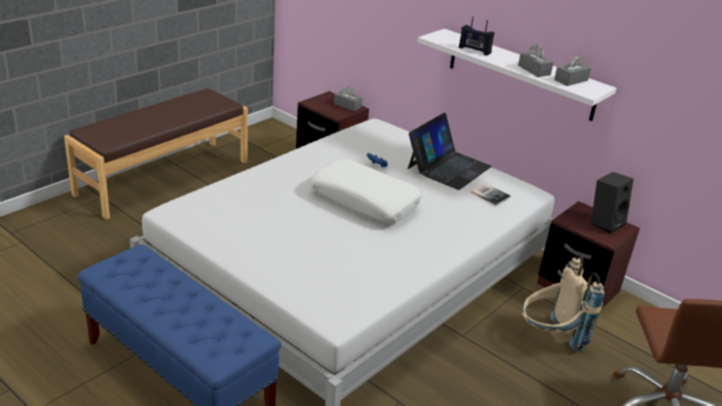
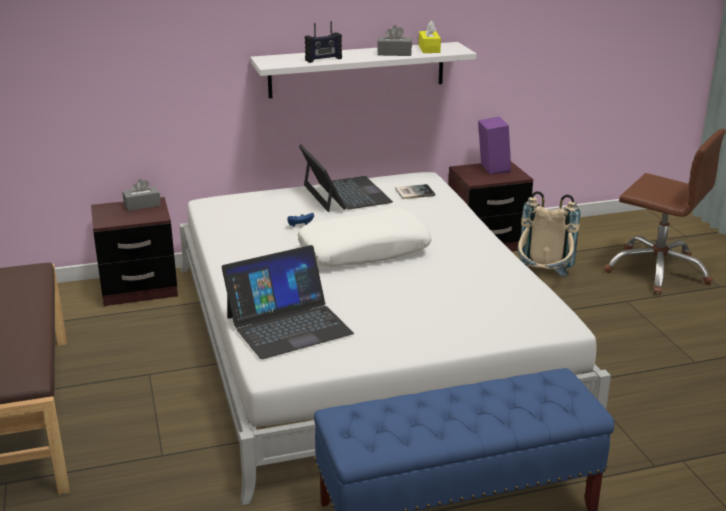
camera: 55 degrees left, 5 degrees down
(228, 201) = (288, 325): none -> laptop
(571, 80) = (429, 49): grey tissue box -> yellow tissue box
(605, 222) = (491, 168): black speaker -> purple speaker

